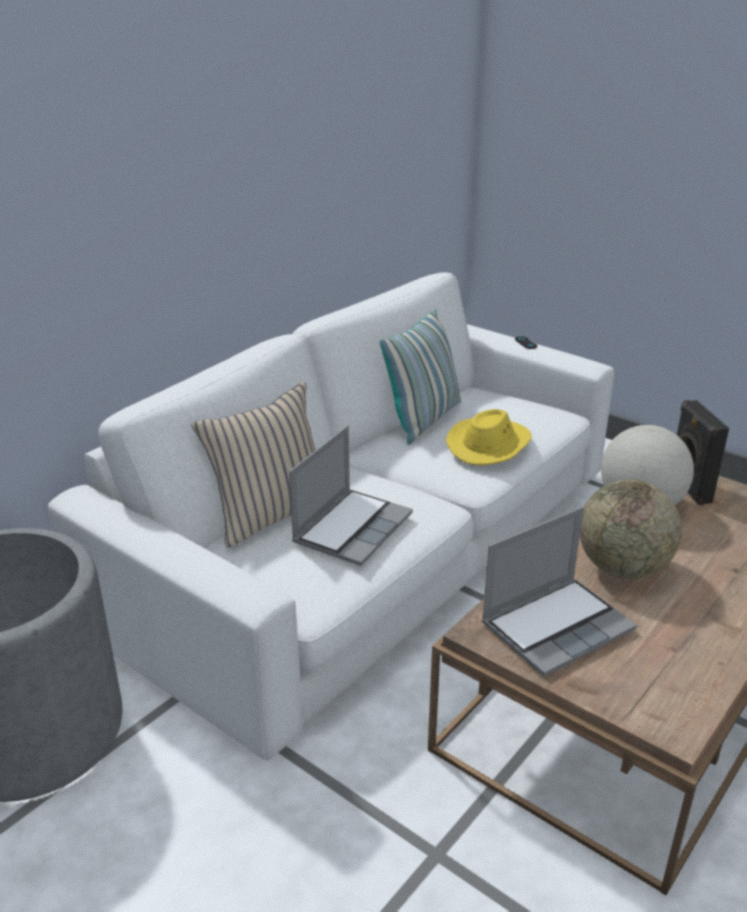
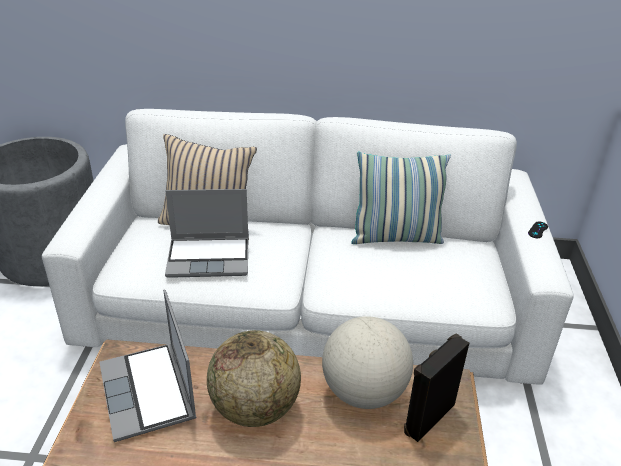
camera: 55 degrees right, 5 degrees up
(489, 444) = (384, 278): yellow hat -> none
(557, 626) = (149, 393): laptop -> laptop turned 45 degrees clockwise

